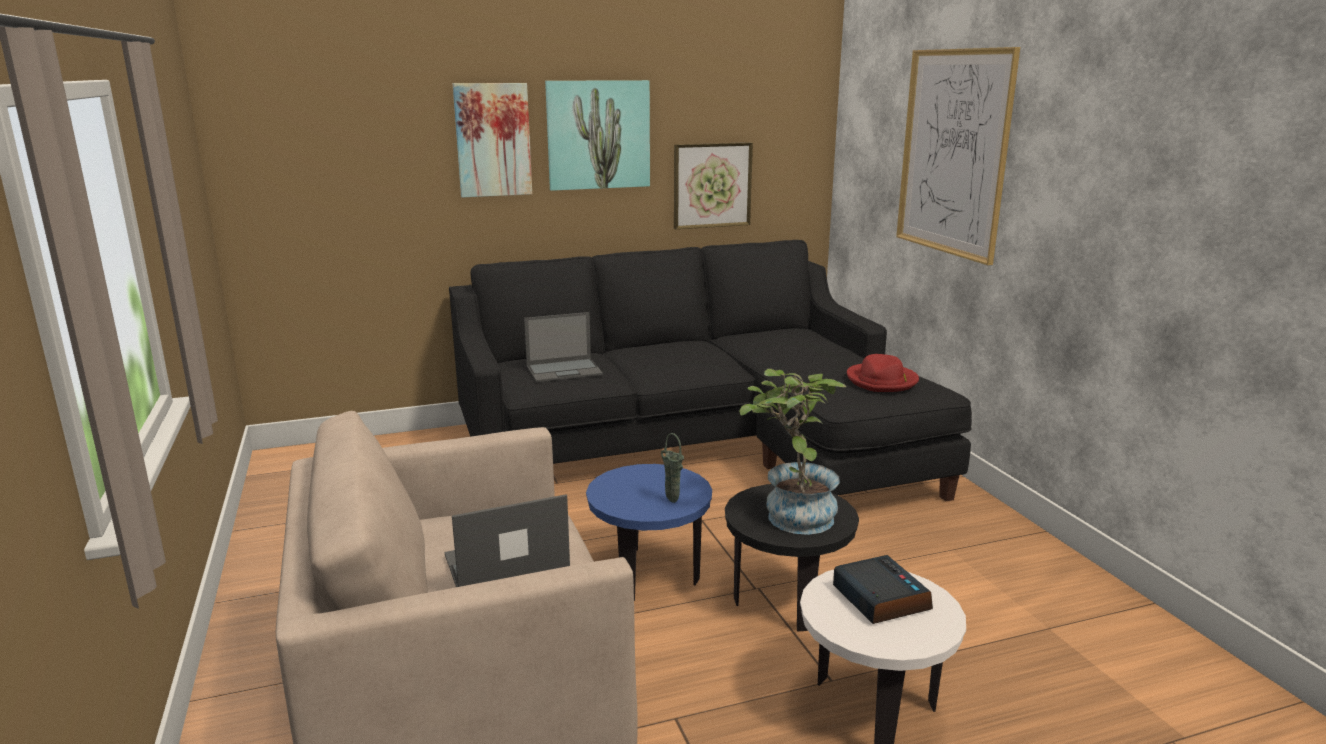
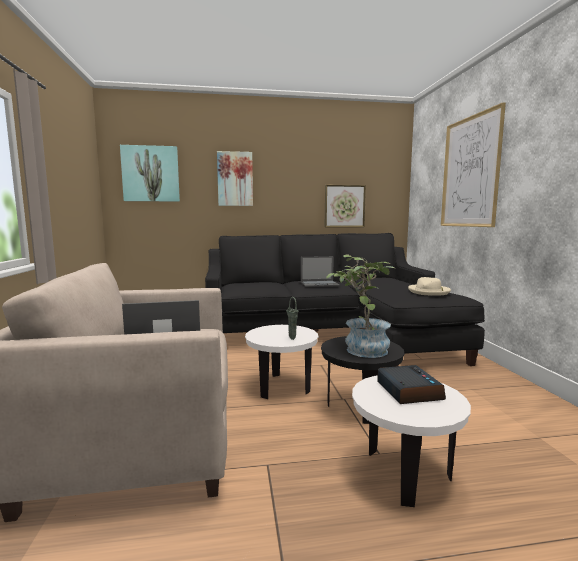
camera: 10 degrees right, 10 degrees down
(565, 370) = (257, 285): laptop -> laptop (320, 284)
(598, 135) = (287, 178): picture -> picture (150, 173)
(649, 573) = (281, 387): blue side table -> white side table
(882, 381) = (429, 292): red hat -> beige hat

